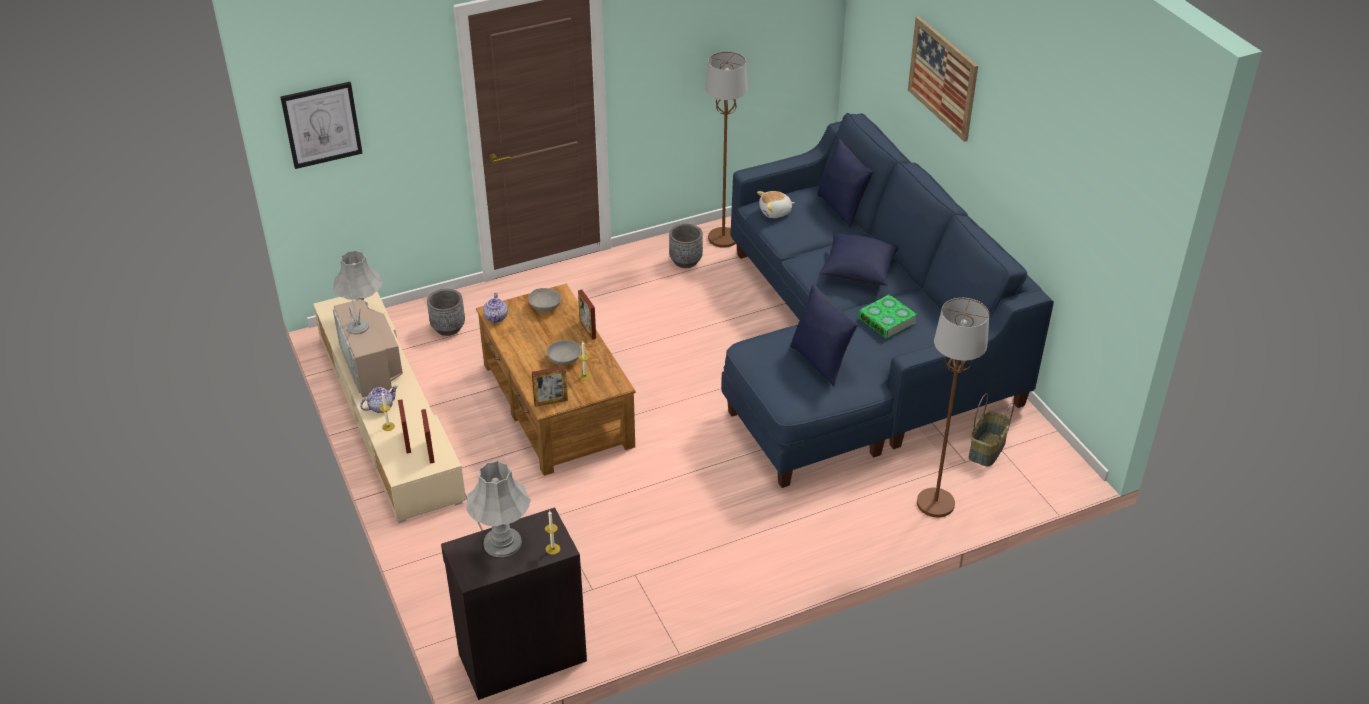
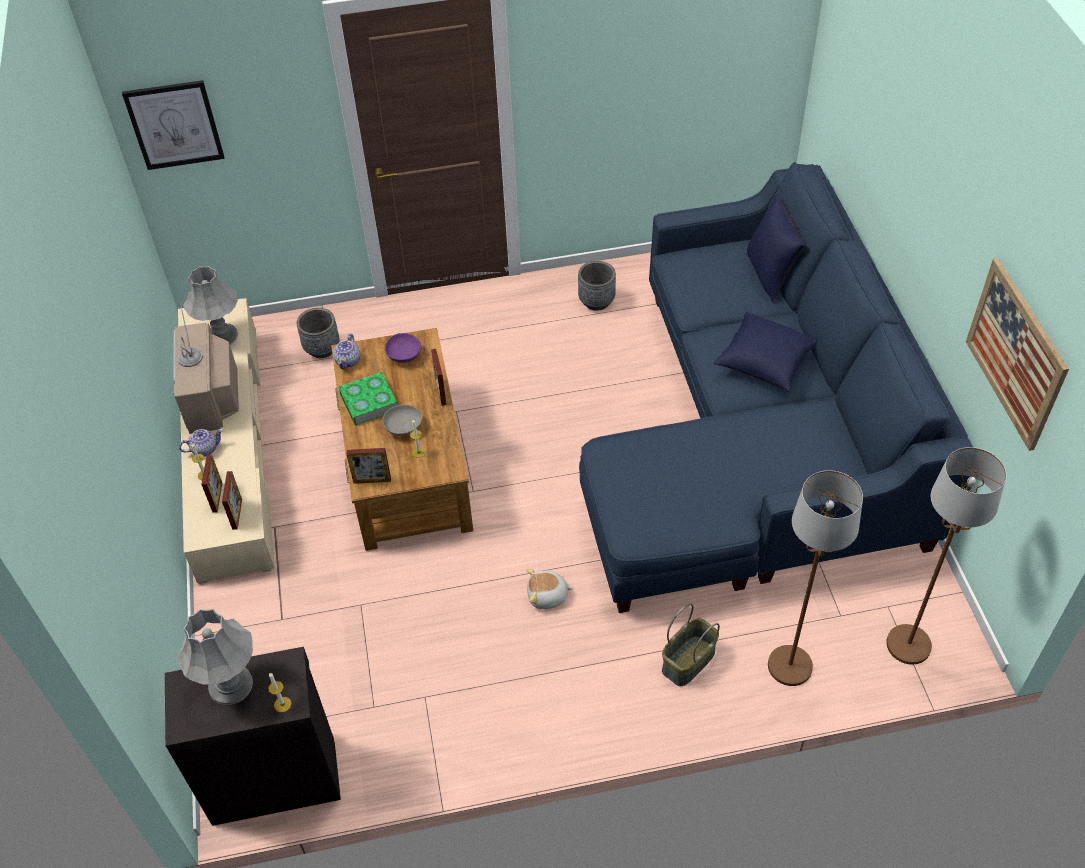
camera: 15 degrees right, 10 degrees up
(545, 307) = (404, 355): grey bowl -> purple bowl
(723, 238) = (645, 278): brown floor lamp -> brown floor lamp (908, 645)
(775, 212) = (691, 270): plush toy -> plush toy (547, 596)
(820, 362) = (682, 482): blue pillow -> none
(887, 320) = (777, 437): book -> book (369, 402)
(943, 78) = (900, 149): picture -> picture (1016, 353)
(987, 450) = (871, 604): basket -> basket (688, 662)

